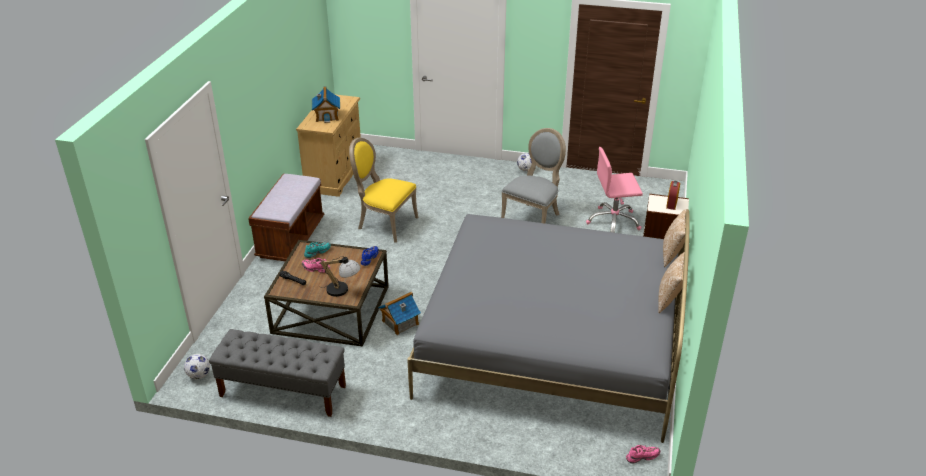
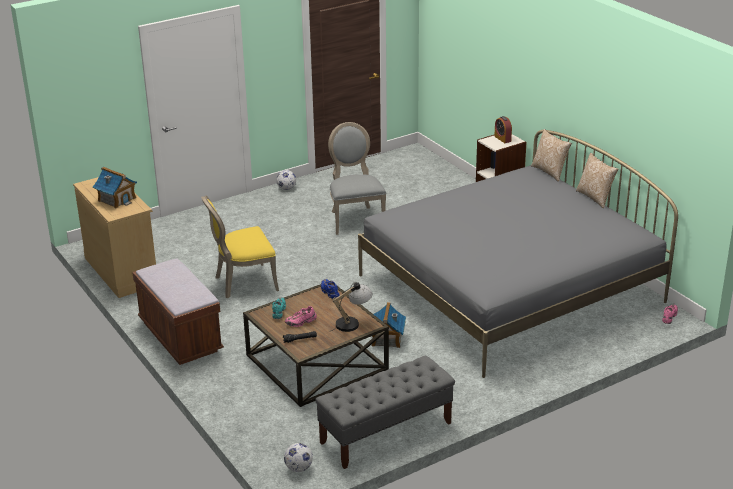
camera: 45 degrees left, 5 degrees down
(613, 222) = (416, 193): pink office chair -> none

